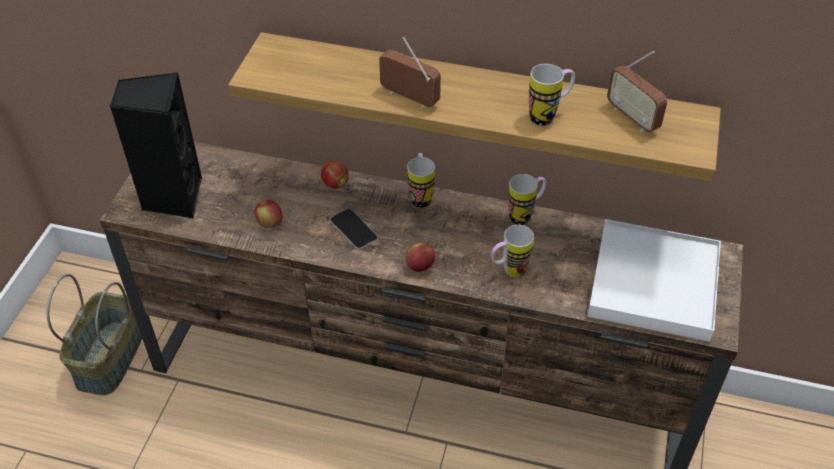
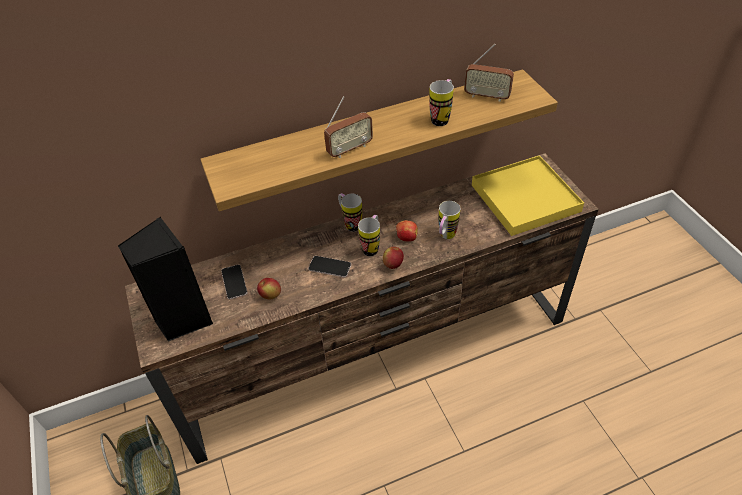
camera: 35 degrees left, 0 degrees up
(250, 189) = (234, 282): none -> phone
(335, 183) = (288, 246): apple -> apple (406, 238)
(409, 98) = (349, 149): radio -> radio turned 150 degrees clockwise
(525, 215) = (421, 200): mug -> mug (372, 247)
(654, 284) = (525, 198): white tray -> yellow tray

